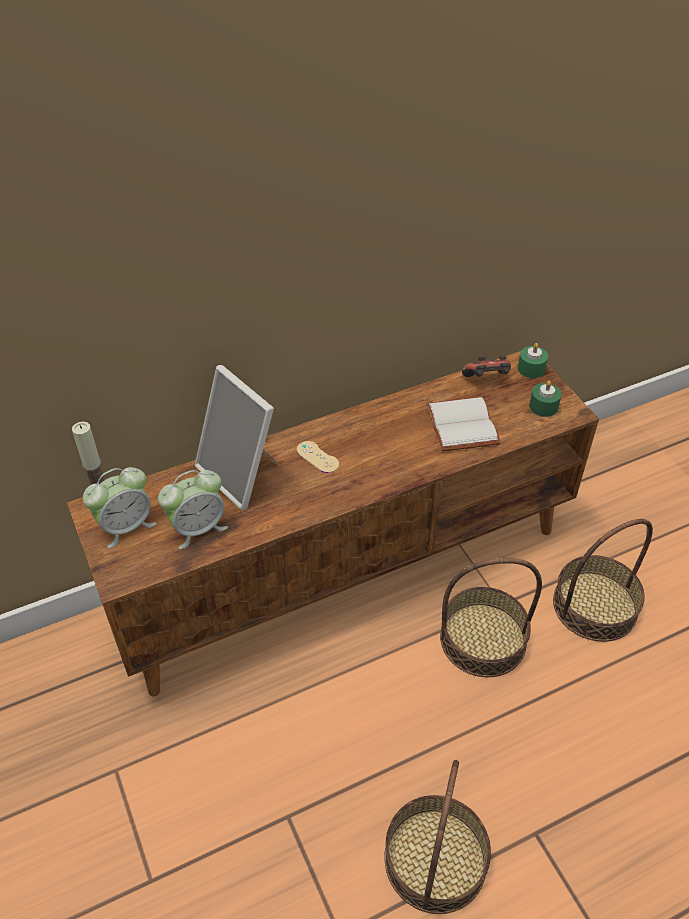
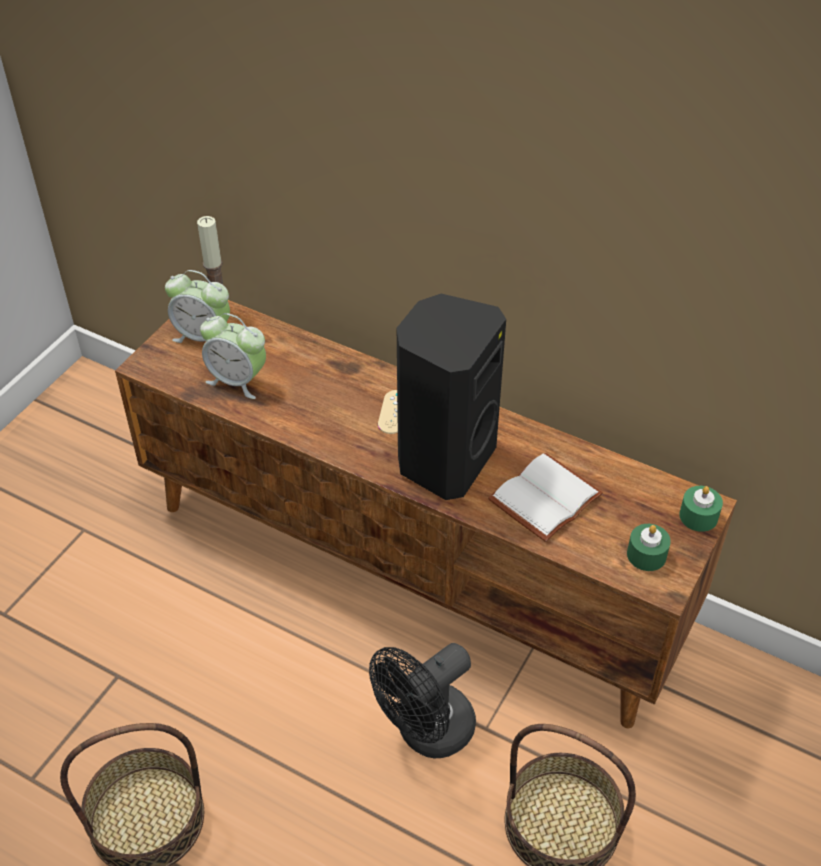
camera: 55 degrees right, 0 degrees up
(242, 475) = (324, 374): picture frame -> none
(386, 455) = (443, 460): none -> black speaker
(483, 639) = (426, 733): basket -> black fan
(486, 380) = (638, 486): game controller -> none

